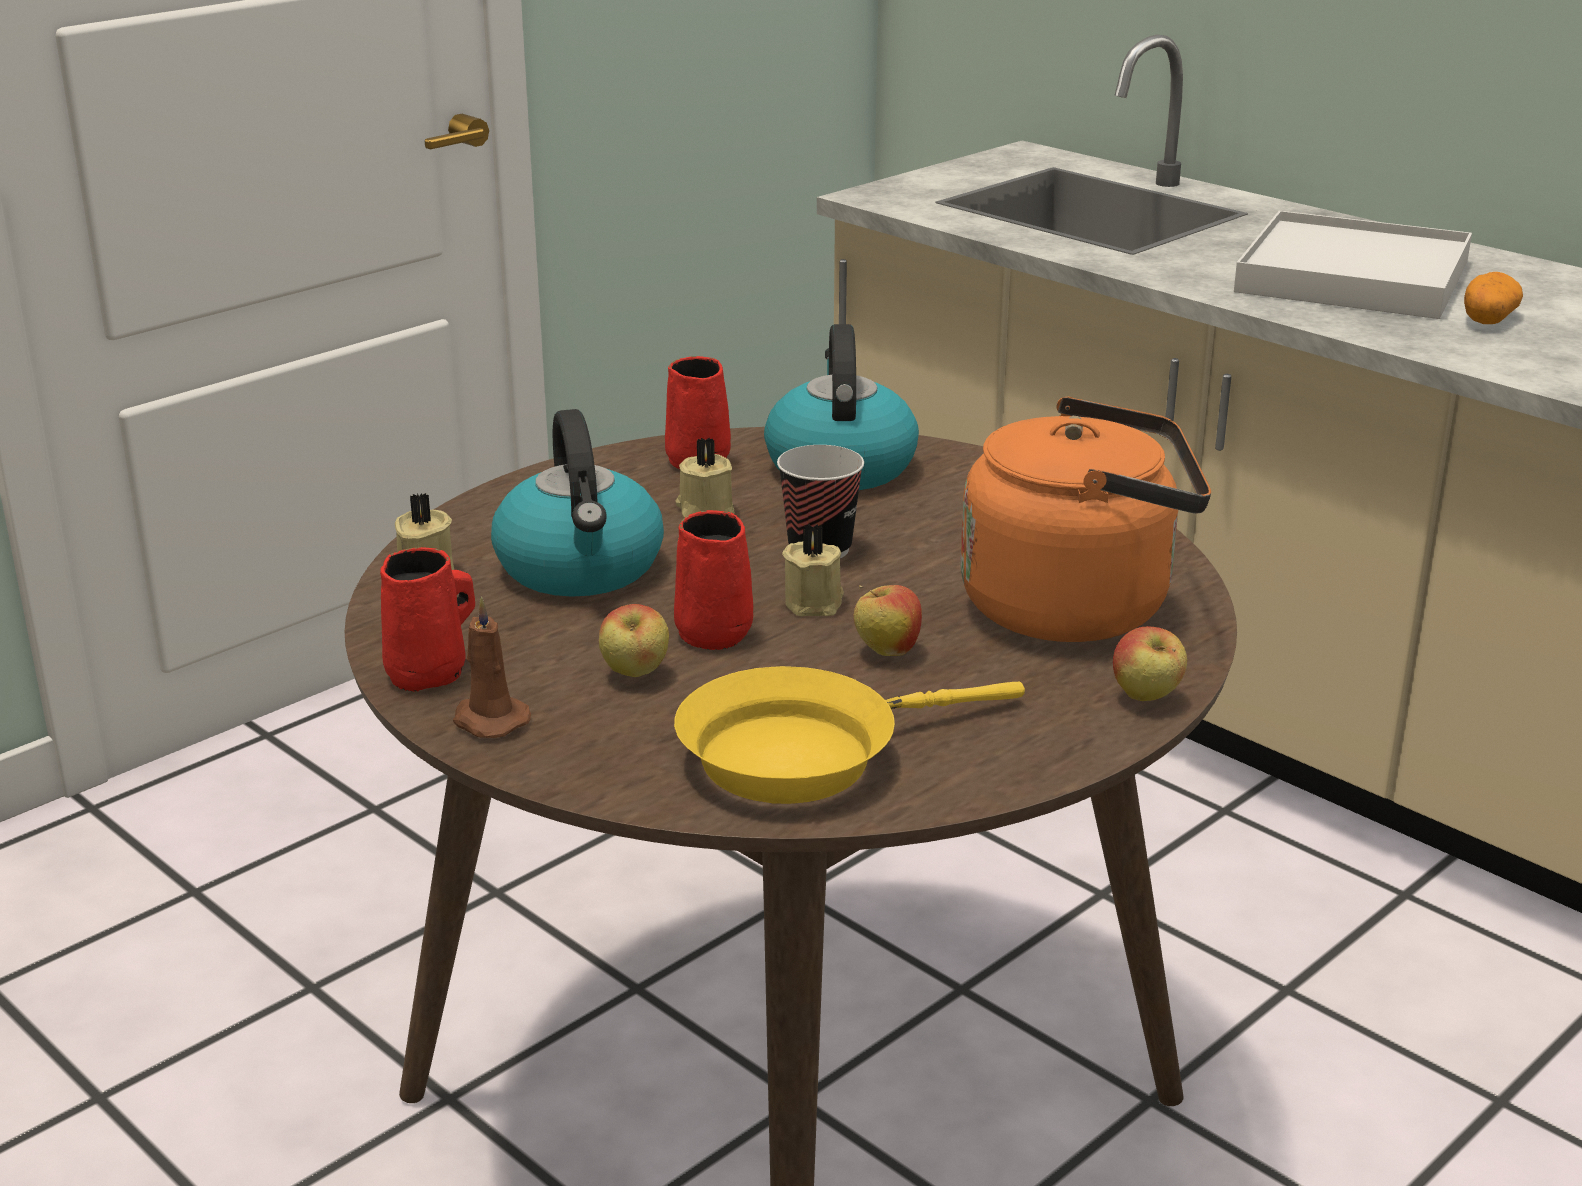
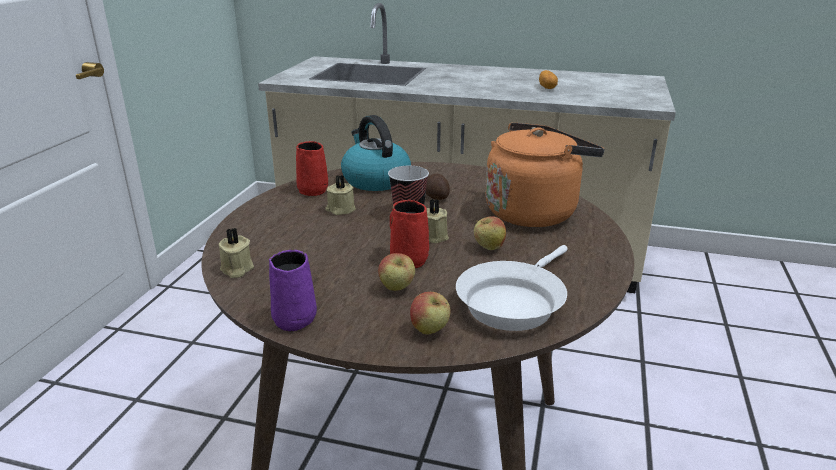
camera: 30 degrees left, 0 degrees up
(430, 673) = (296, 318): red mug -> purple mug
(488, 720) = (353, 333): brown candle -> none
(581, 568) = (314, 248): kettle -> none
(804, 754) = (513, 302): yellow frying pan -> white frying pan
(916, 527) = (435, 196): none -> potato
(1146, 698) = (604, 239): apple -> apple (430, 331)
(1352, 276) = (487, 81): white tray -> none

